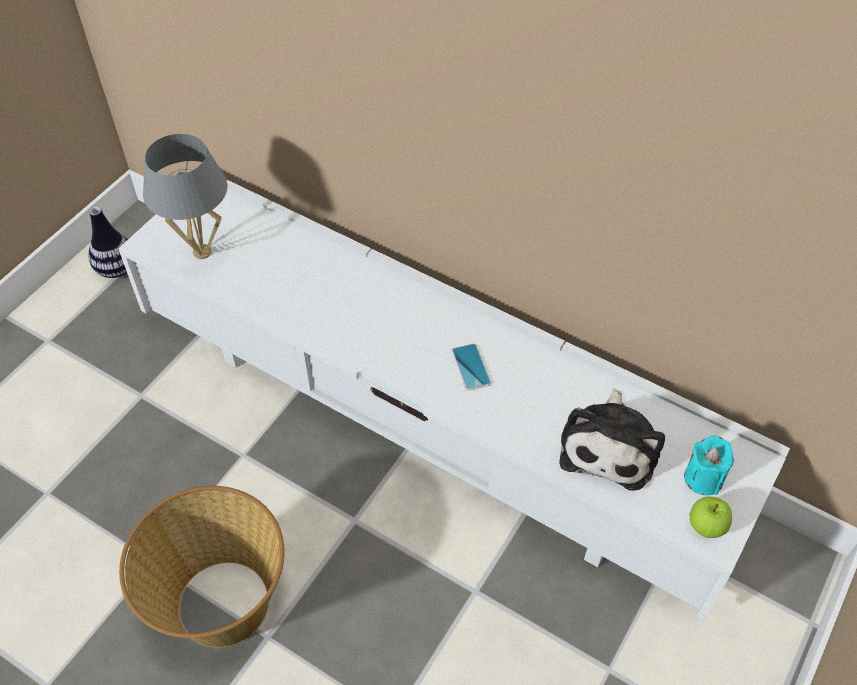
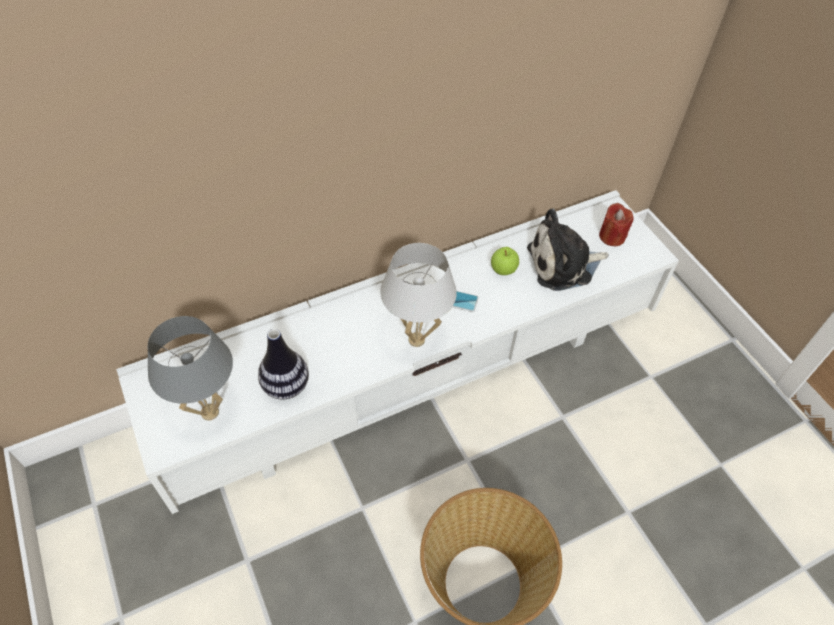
camera: 60 degrees left, 0 degrees up
(117, 269) = (90, 520): vase -> vase (286, 385)
(391, 359) = (416, 340): none -> white table lamp
(610, 445) = (563, 264): plush toy -> plush toy turned 120 degrees clockwise
(703, 478) = (612, 236): turquoise candle -> red candle
(706, 526) = (644, 253): apple -> apple (503, 270)

